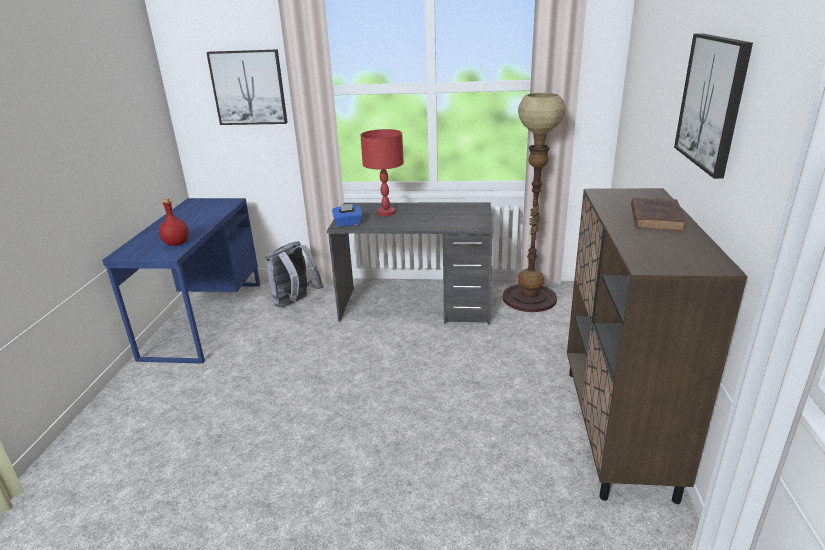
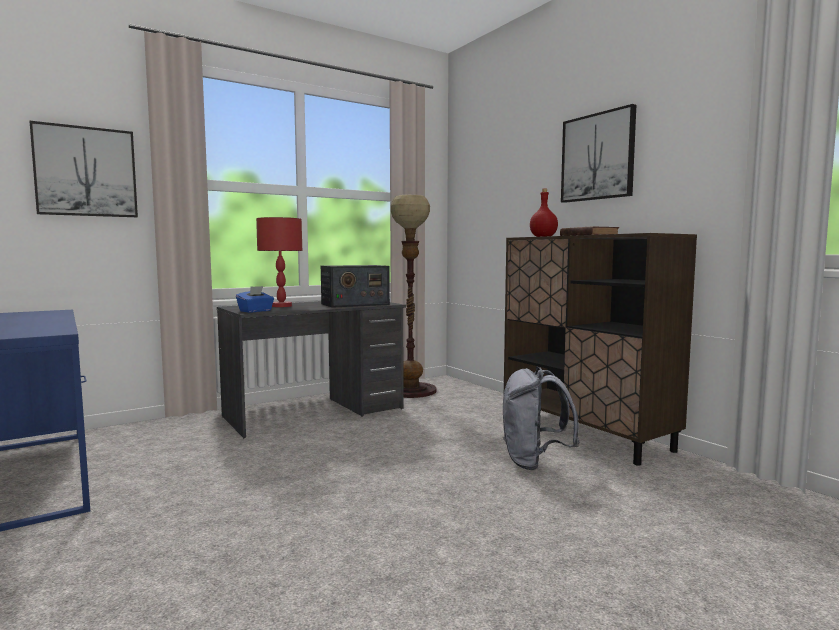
camera: 40 degrees left, 20 degrees down
(177, 243) = (45, 328): red bottle -> red bottle (543, 237)
(295, 303) = (161, 438): grey backpack -> grey backpack (534, 462)
(448, 221) = (354, 304): none -> radio

